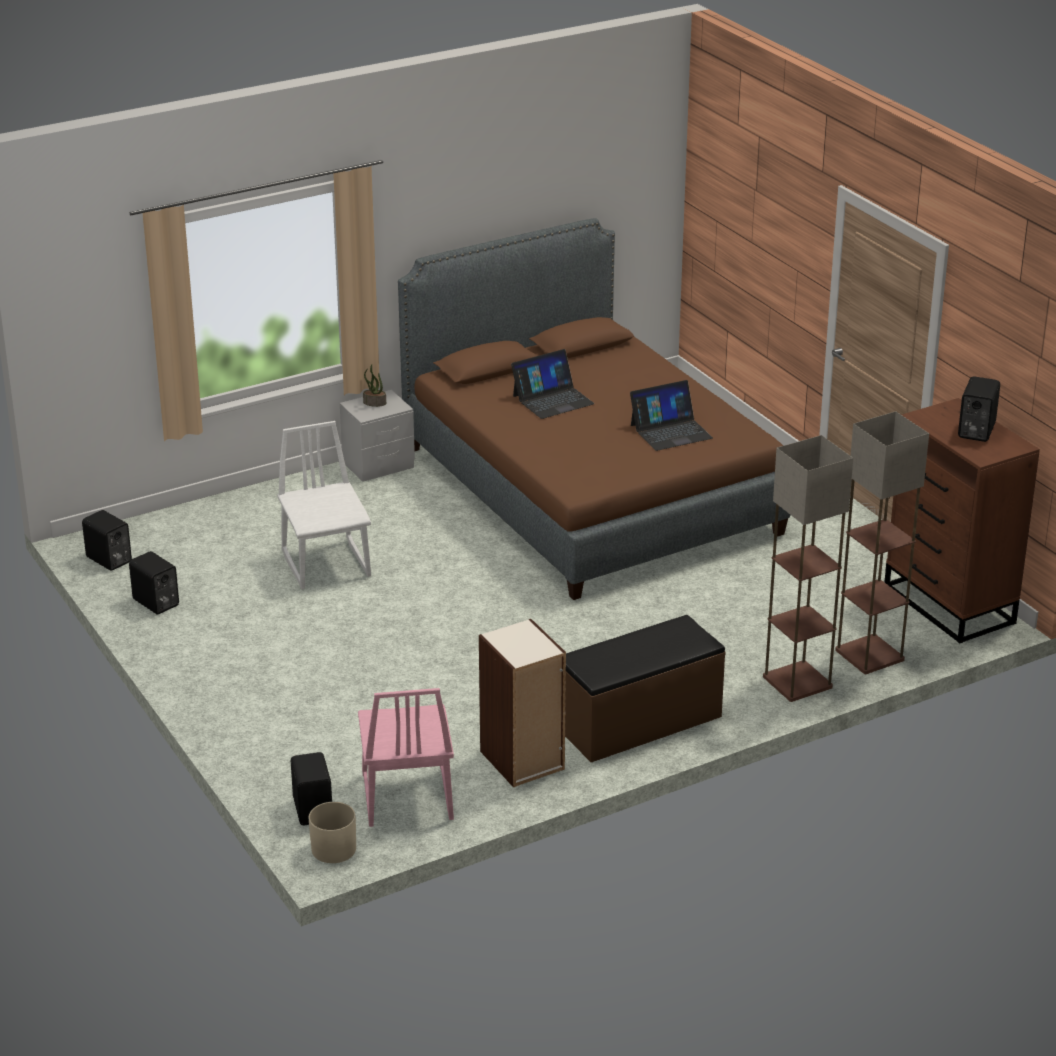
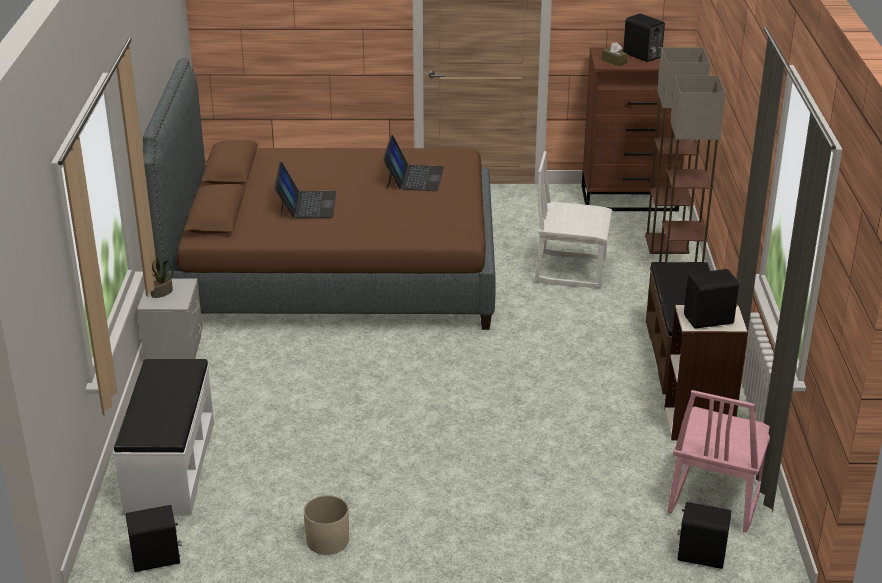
camera: 60 degrees left, 0 degrees up
(155, 603) = (272, 551): black speaker -> black speaker (709, 320)
(221, 523) = (169, 467): none -> white bench
(327, 564) = (309, 428): white chair -> white chair (571, 270)
(334, 849) = (767, 561): beige planter -> beige planter (327, 540)
(406, 798) = (714, 498): pink chair -> pink chair turned 90 degrees clockwise
(935, 419) = (614, 61): none -> brown tissue box

